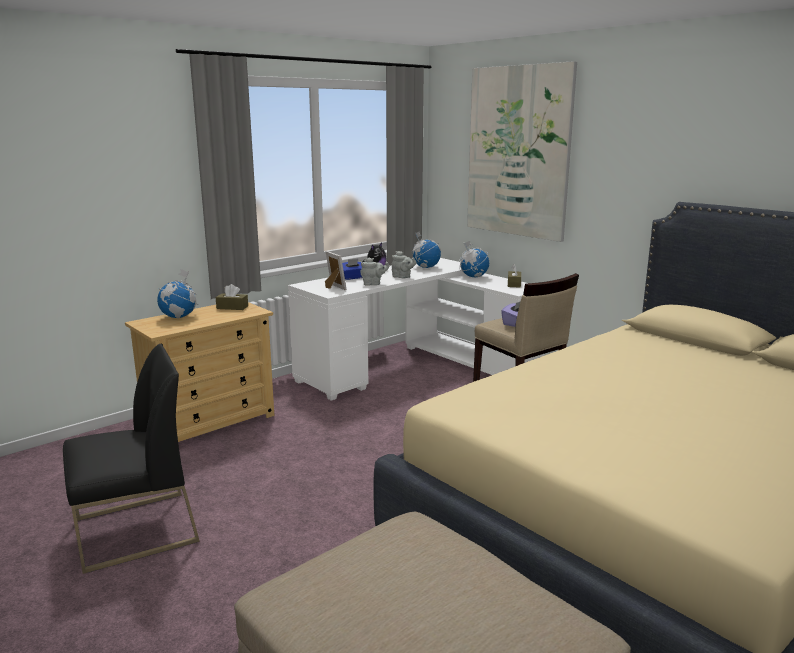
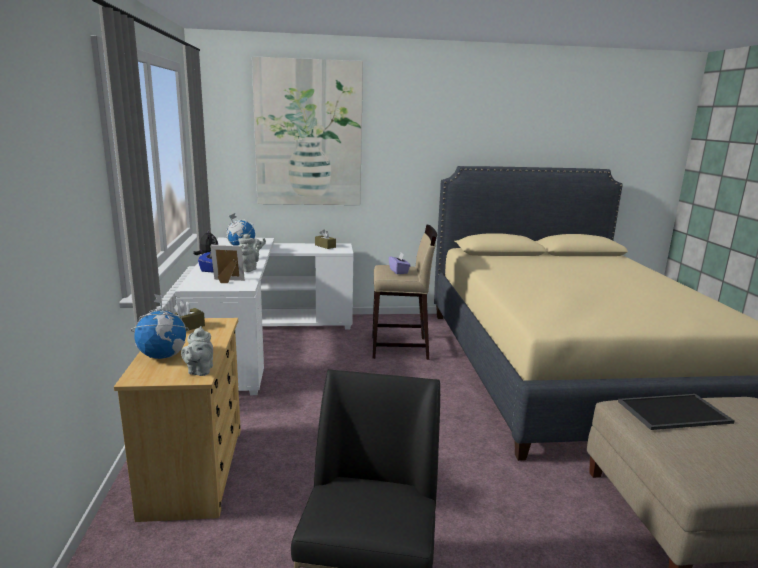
camera: 55 degrees left, 0 degrees up
(167, 330) = (199, 371): none -> grey teapot
(427, 555) = (674, 413): none -> tray
(473, 277) = (283, 247): globe -> none

